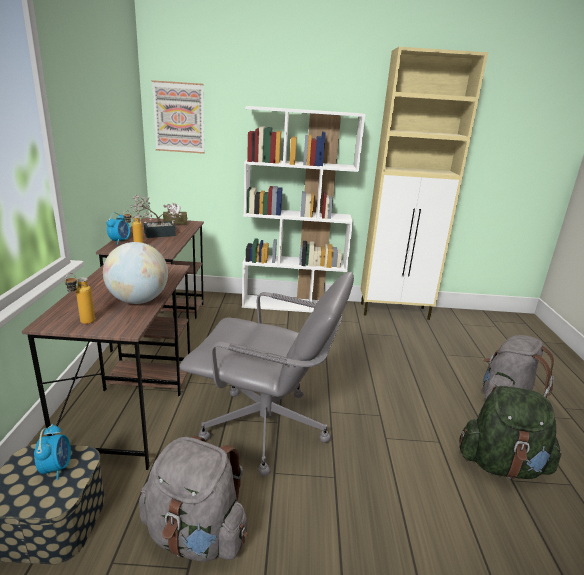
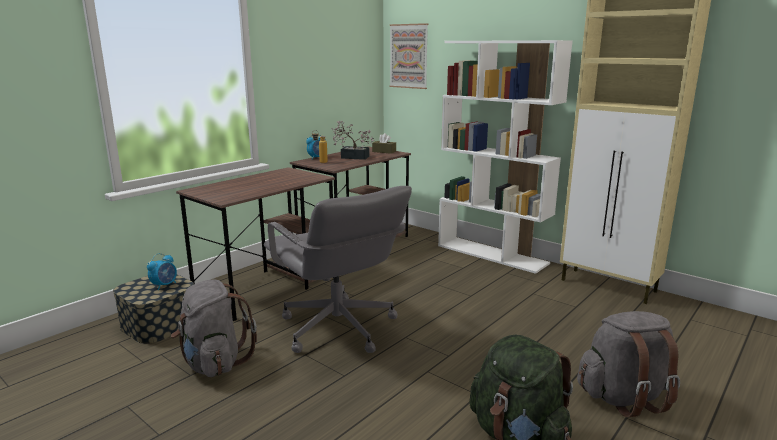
camera: 40 degrees right, 5 degrees down
(83, 323) = (208, 193): bottle -> none
(138, 301) = (259, 189): globe -> none

